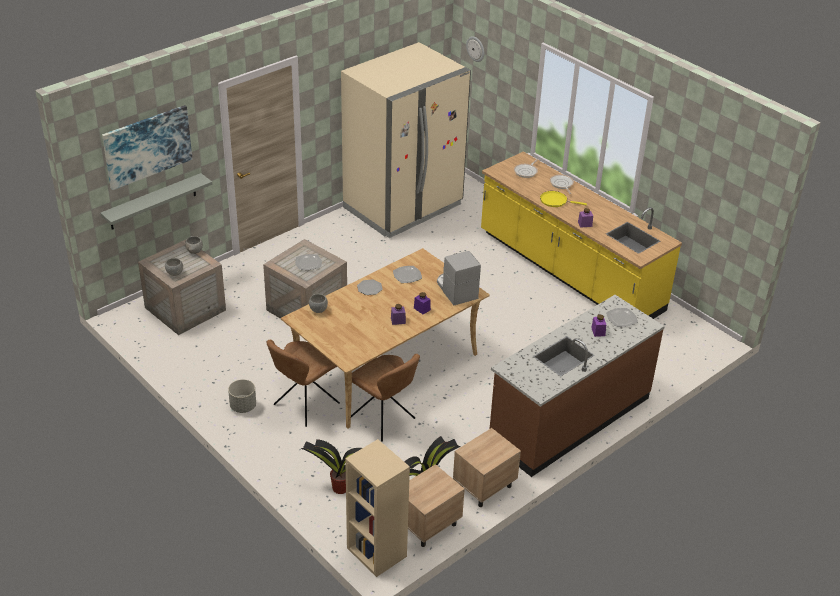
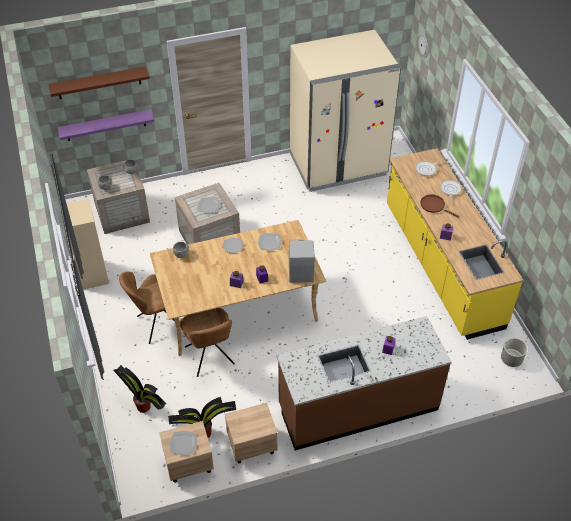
camera: 25 degrees right, 10 degrees up
(147, 146) = (99, 83): picture -> brown shelf
(153, 202) = (106, 125): grey shelf -> purple shelf
(243, 406) = (114, 311): grey planter -> grey planter (511, 359)
(376, 552) = (136, 473): beige bookcase -> beige bookcase (92, 275)
(555, 201) = (434, 206): yellow frying pan -> brown frying pan
(621, 318) = (417, 342): plate -> plate (183, 443)

